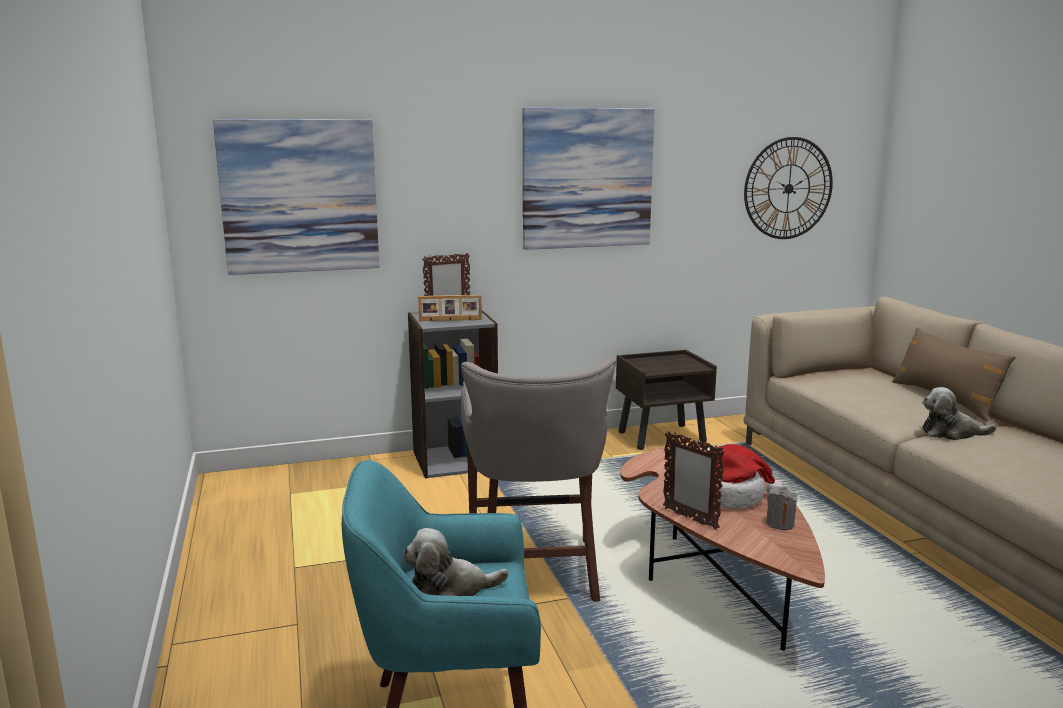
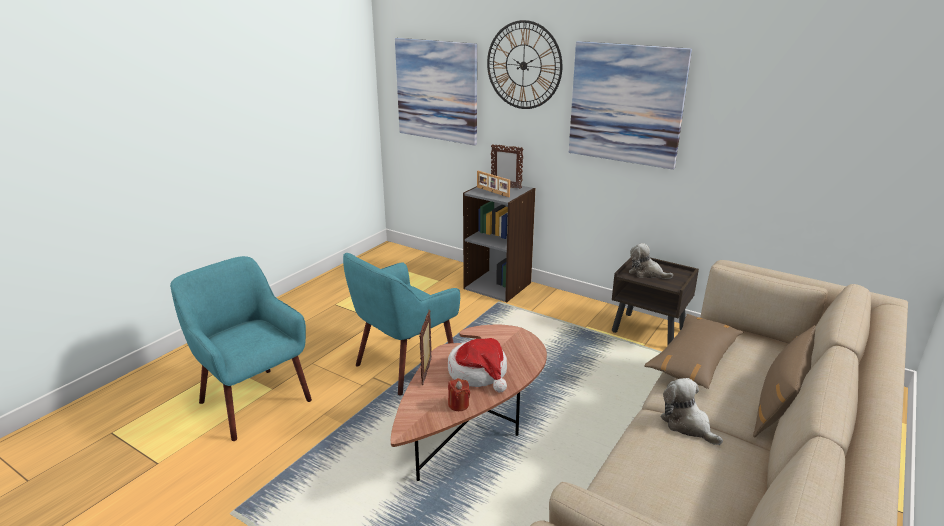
camera: 50 degrees right, 10 degrees up
(450, 591) = (242, 335): plush toy -> plush toy (646, 273)
(535, 574) = (404, 365): grey stool -> turquoise armchair
(780, 524) = (458, 405): grey candle -> red candle
(788, 188) = (843, 144): wall clock -> wall clock (523, 65)
(851, 398) = (694, 360): none -> brown pillow

